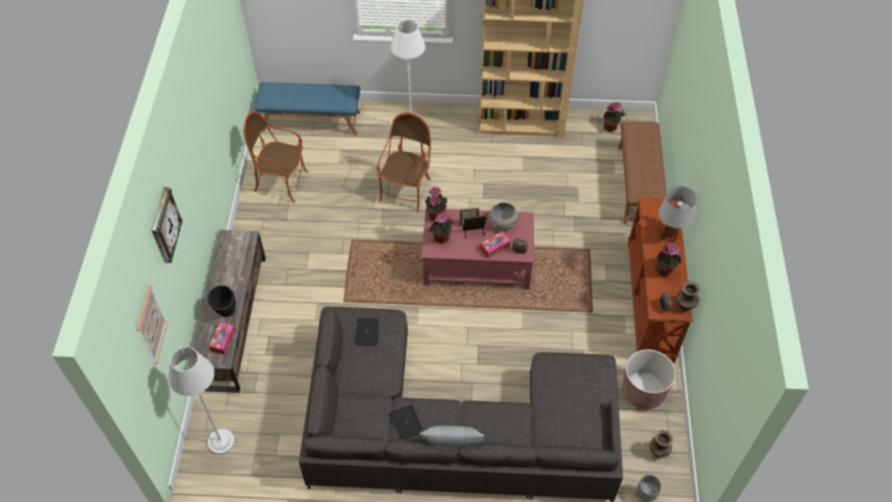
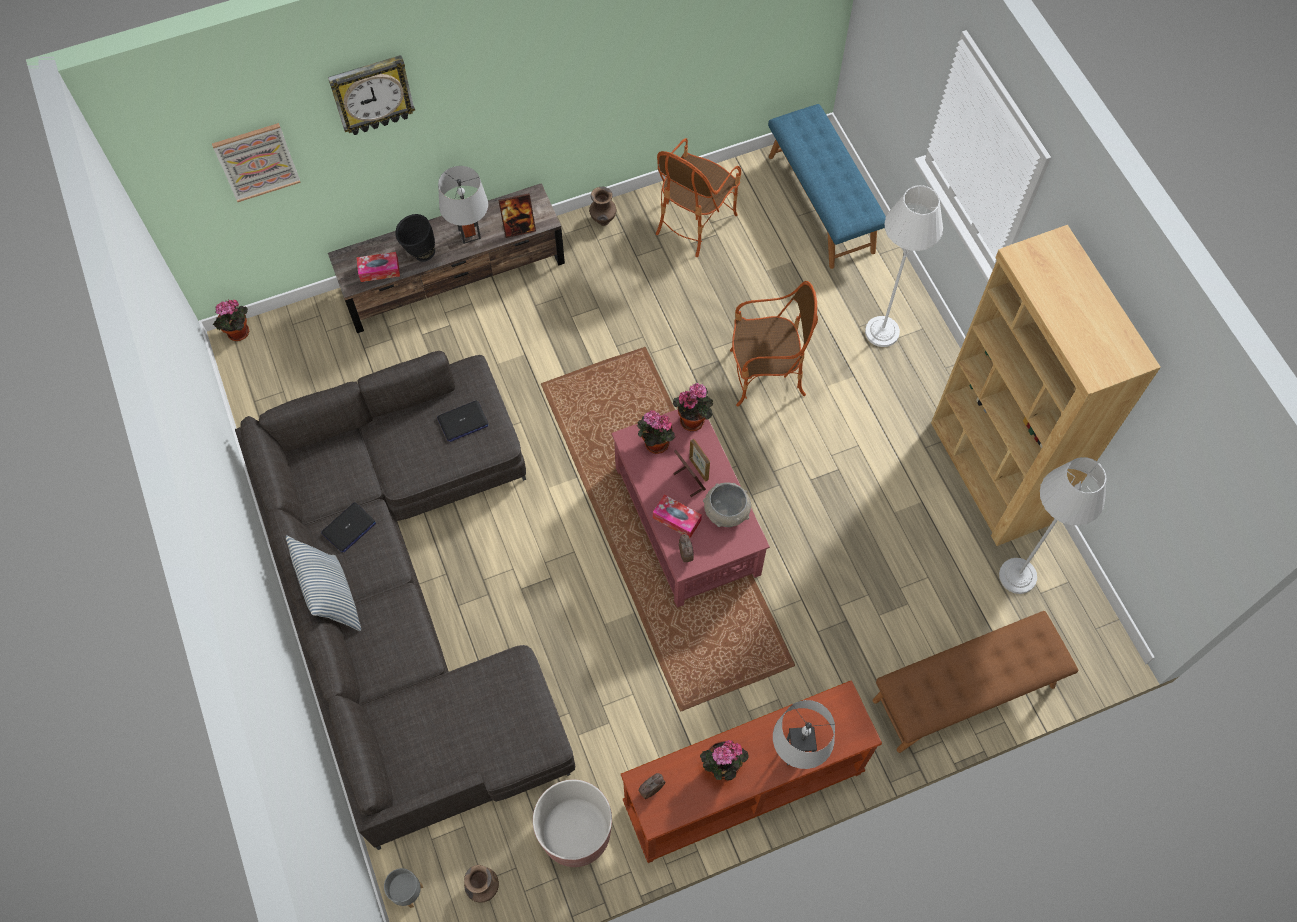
camera: 65 degrees right, 10 degrees up
(221, 442) = (284, 348): grey floor lamp -> grey floor lamp (1017, 576)
(230, 281) = (469, 234): none -> grey table lamp
(245, 253) = (519, 228): none -> picture frame
(281, 183) = (694, 221): armchair -> armchair turned 135 degrees counterclockwise
(611, 128) = (1062, 610): potted plant -> potted plant (238, 334)
(685, 306) = (668, 820): brown vase -> brown vase (603, 220)

